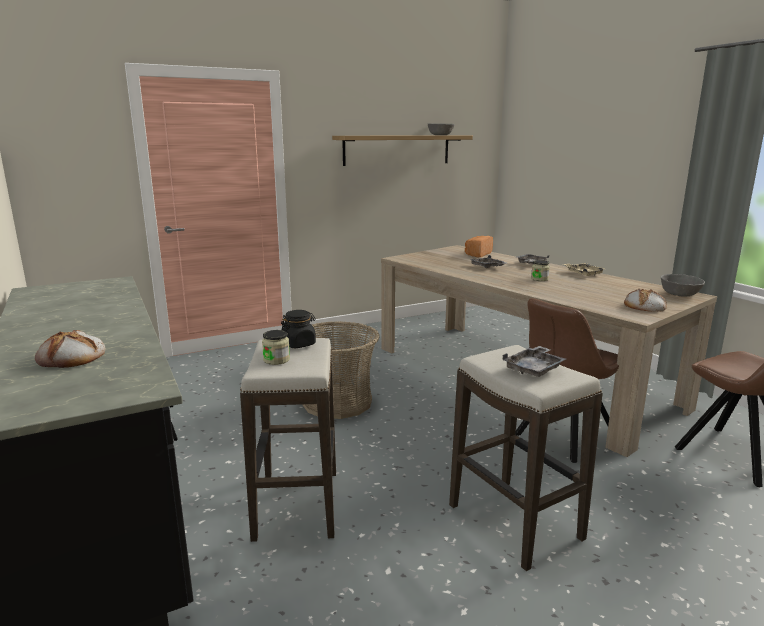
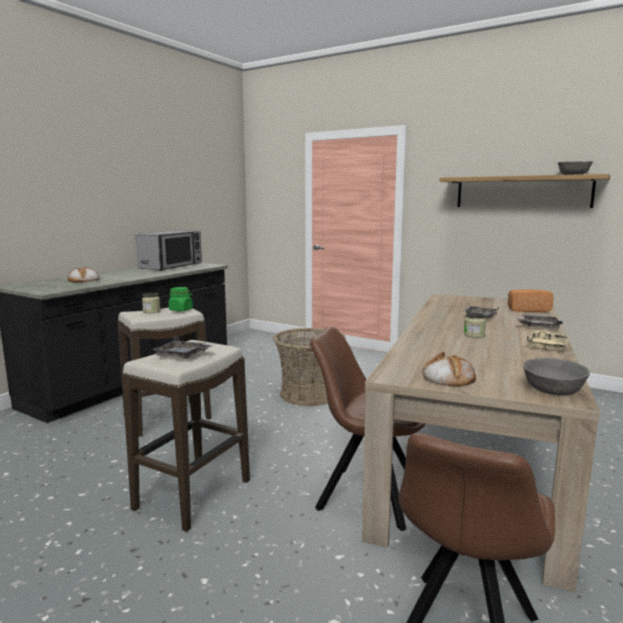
camera: 60 degrees right, 5 degrees down
(60, 298) = (171, 266): none -> microwave
(299, 344) = (181, 310): black jar -> green jar

